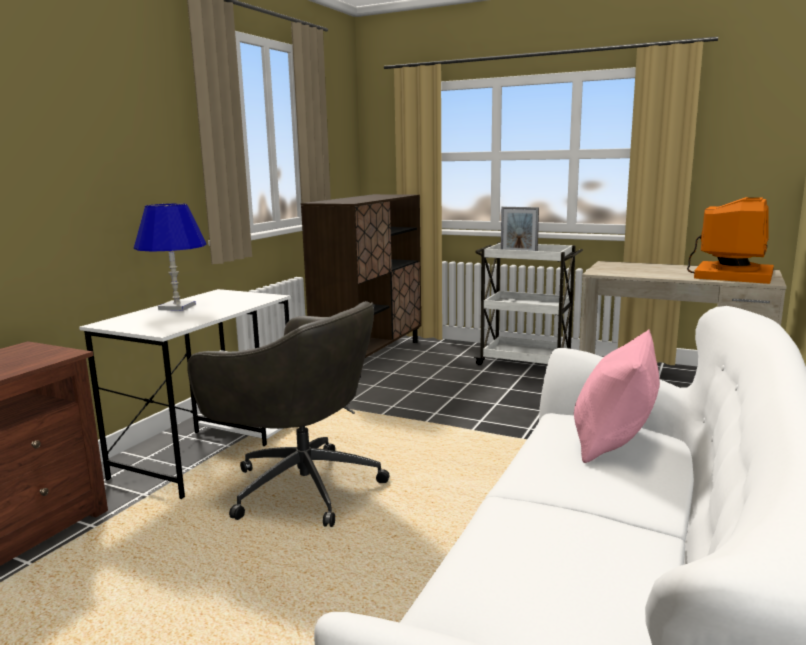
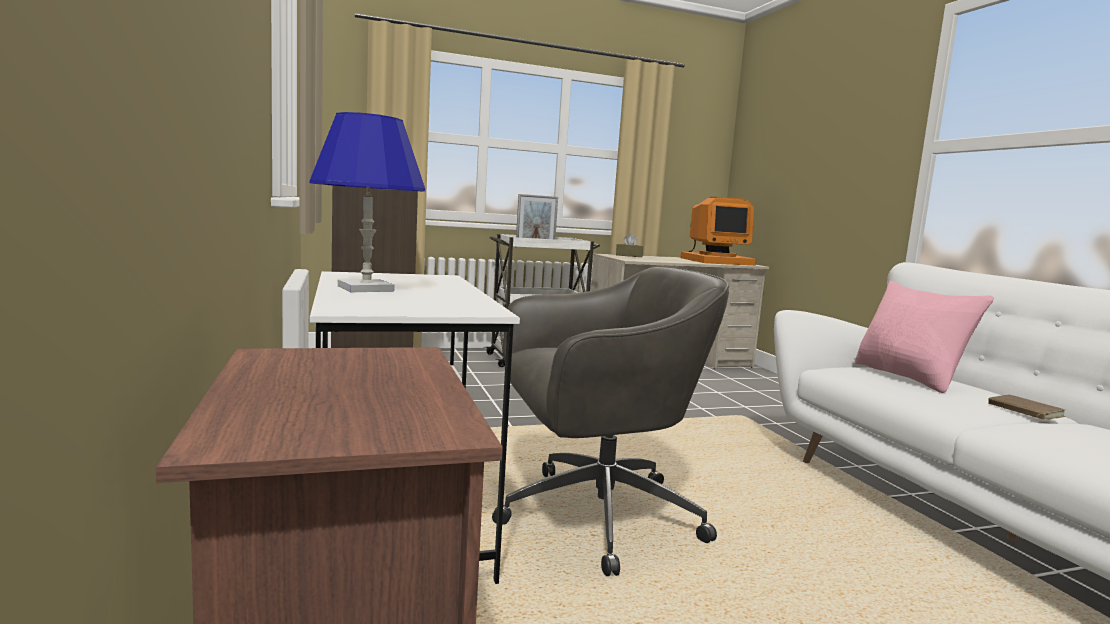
camera: 45 degrees left, 5 degrees down
(611, 501) = (1023, 410): none -> brown book
(630, 265) = (629, 256): none -> brown tissue box
(731, 275) = (716, 261): monitor -> monitor turned 90 degrees clockwise

